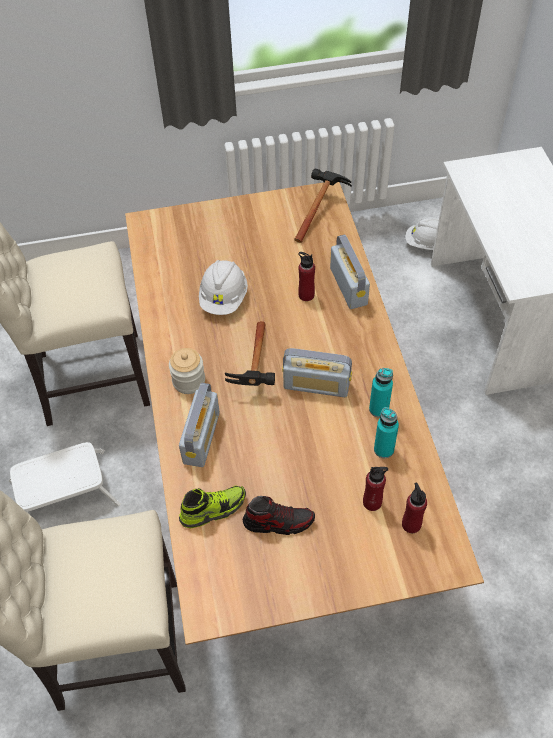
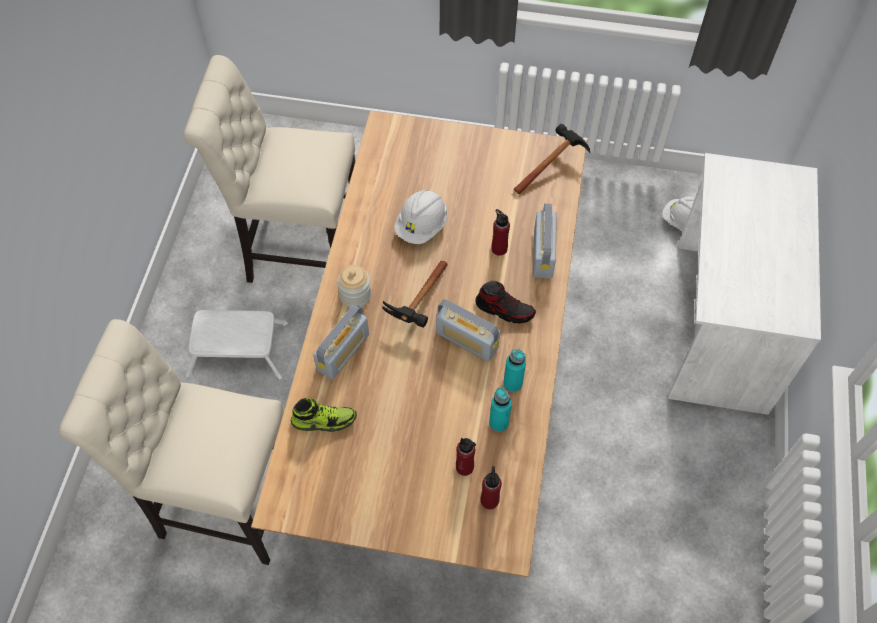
camera: 20 degrees right, 5 degrees up
(278, 522) = (374, 453): shoe -> shoe (504, 309)

